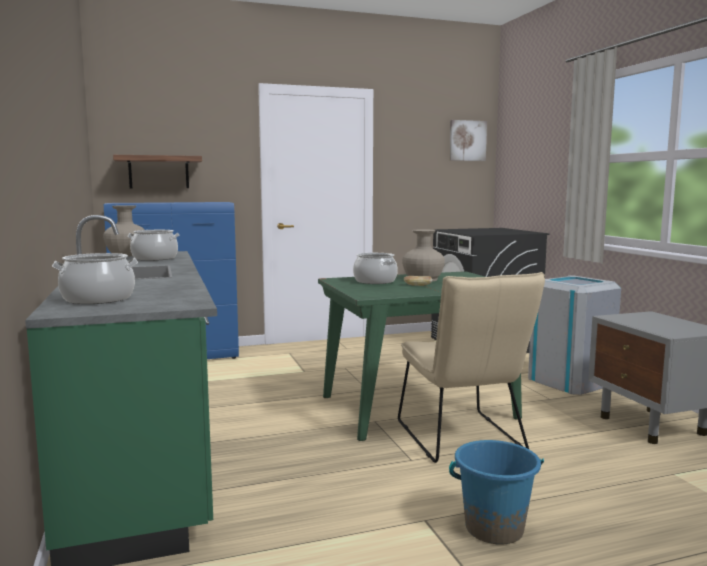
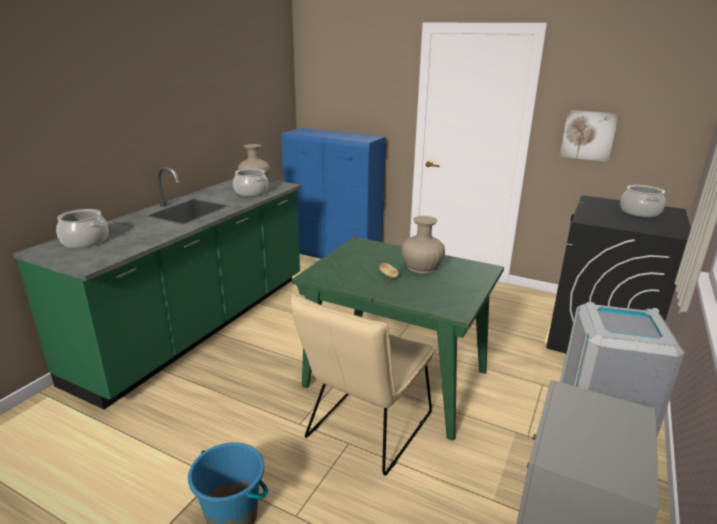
camera: 45 degrees right, 15 degrees up
(159, 172) = (338, 105): shelf -> none
(374, 281) = (376, 256): cooking pot -> cooking pot (639, 212)
(467, 140) = (673, 87): picture -> picture (588, 135)

